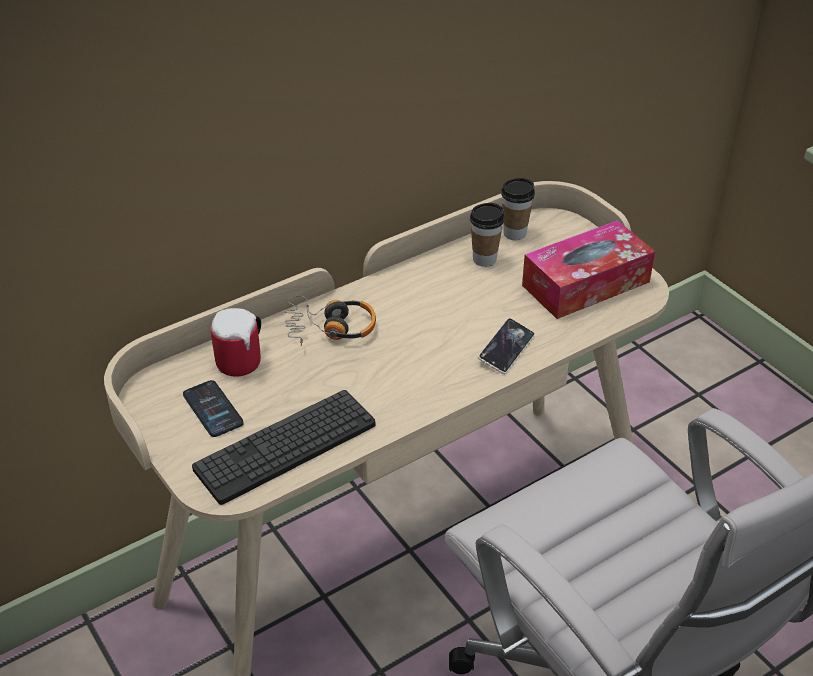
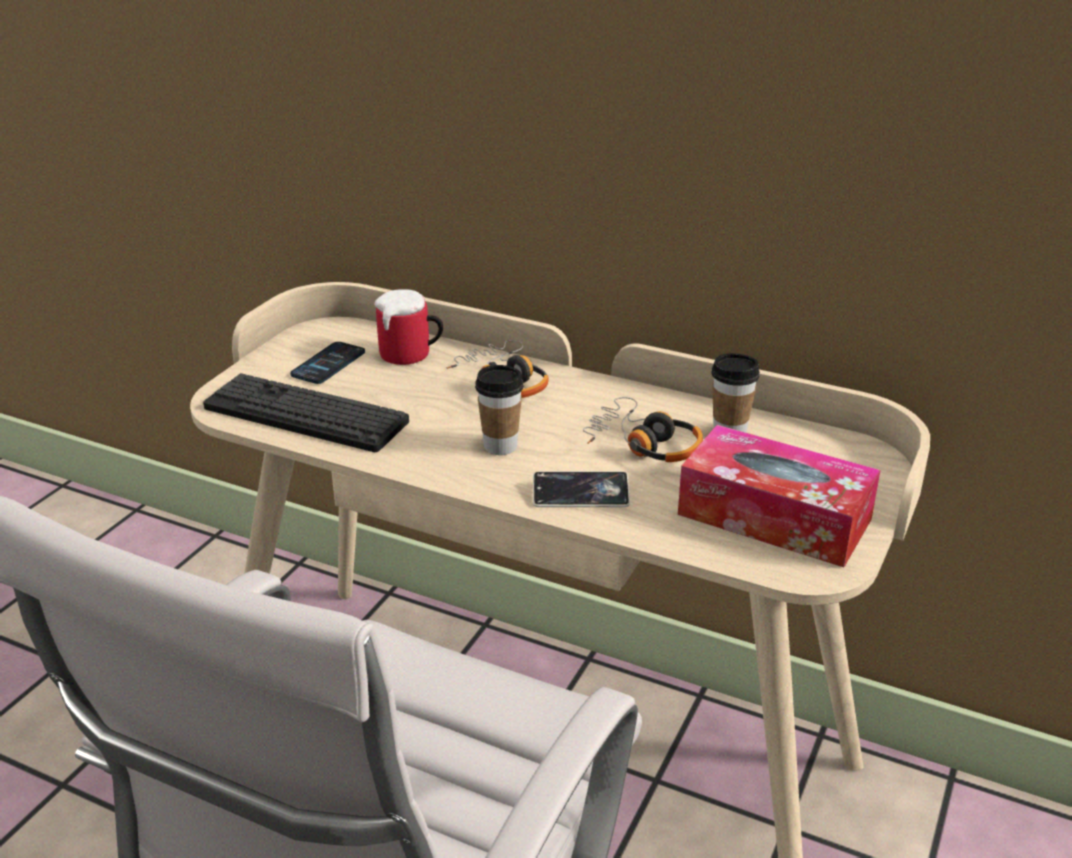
camera: 60 degrees right, 10 degrees down
(468, 299) = (643, 444): none -> headphones
(514, 233) = (806, 438): cup -> cup (500, 446)

